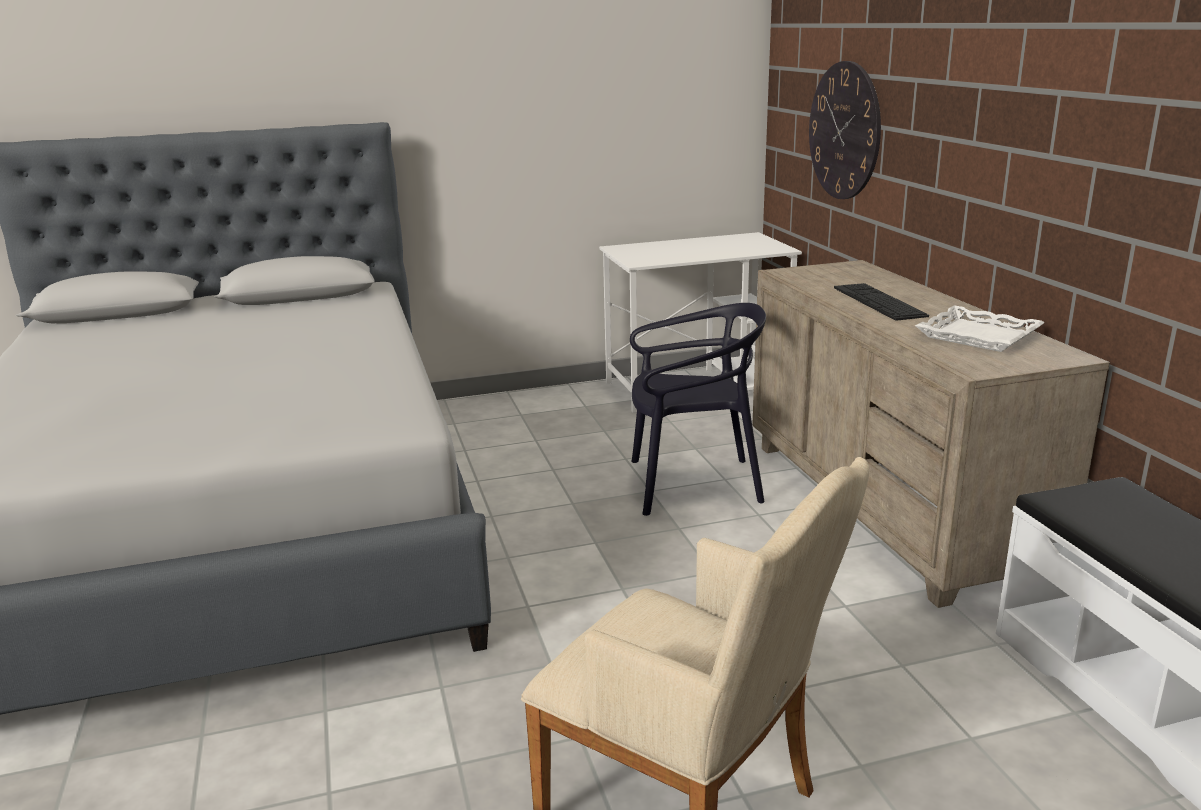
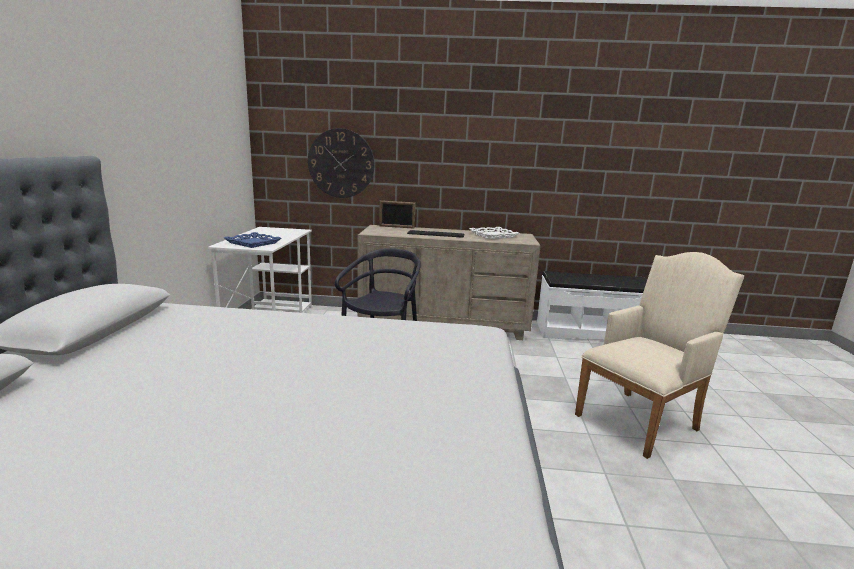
camera: 70 degrees left, 5 degrees down
(652, 253) = (253, 243): none -> blue tray
(879, 274) = (396, 227): none -> picture frame

